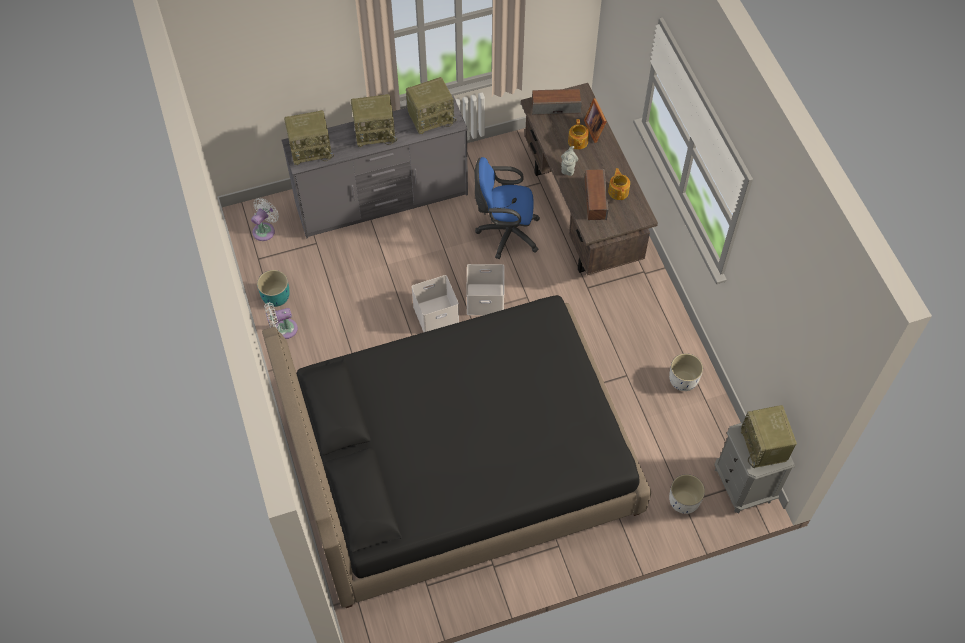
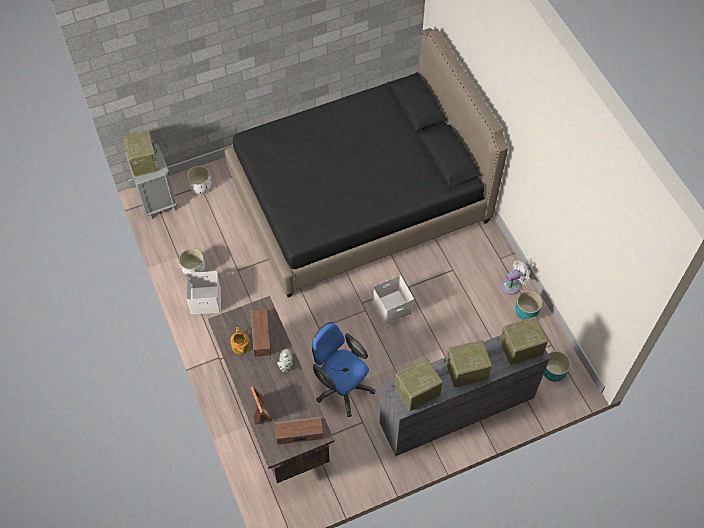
camera: 175 degrees right, 0 degrees up
(265, 230) = (553, 372): white fan -> turquoise planter
(484, 300) = (354, 322): white storage box -> white storage box (206, 299)
(505, 233) = (341, 386): blue office chair -> blue office chair turned 135 degrees counterclockwise
(577, 142) = (277, 395): teapot -> none

